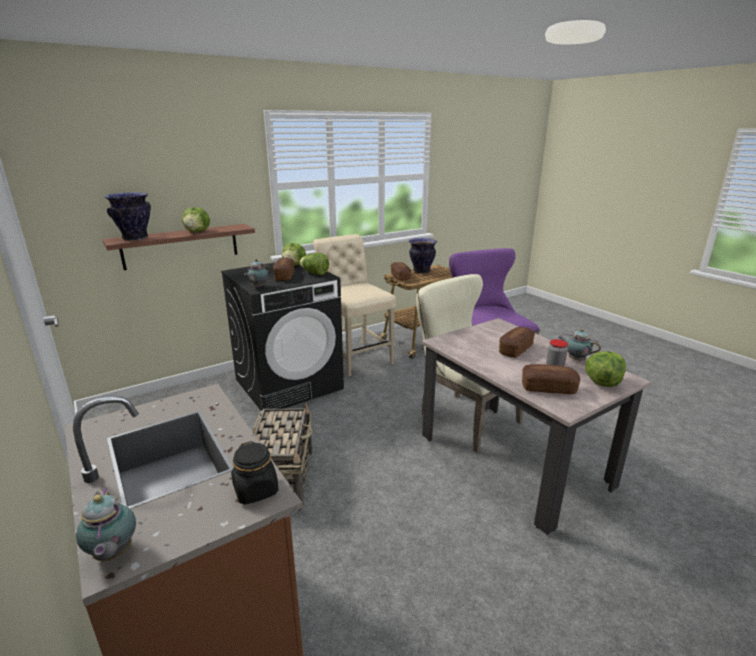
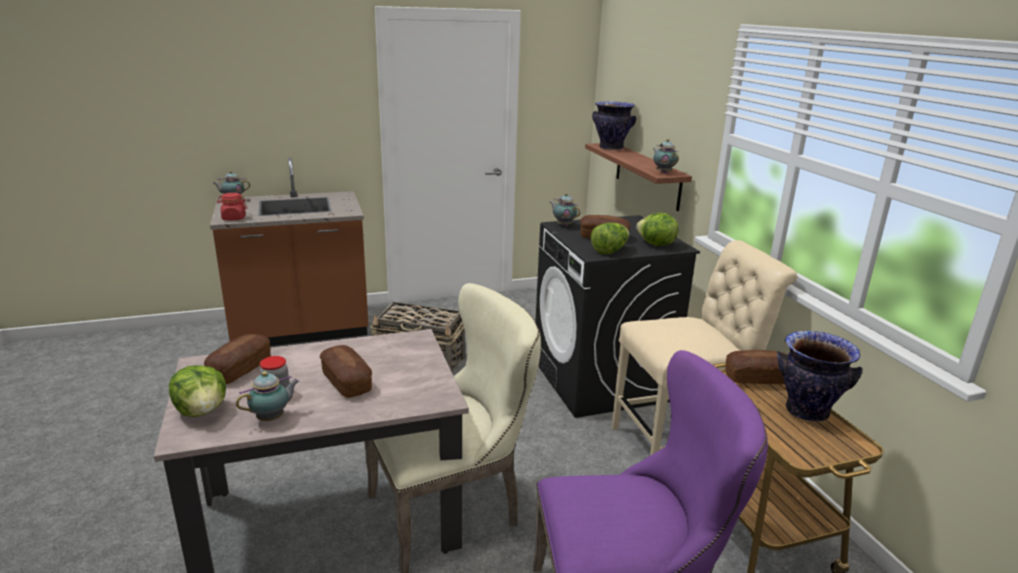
camera: 105 degrees right, 0 degrees up
(197, 232) = (637, 161): lettuce -> none
(236, 227) = (663, 172): none -> teapot
(256, 490) = (233, 218): black jar -> red jar

